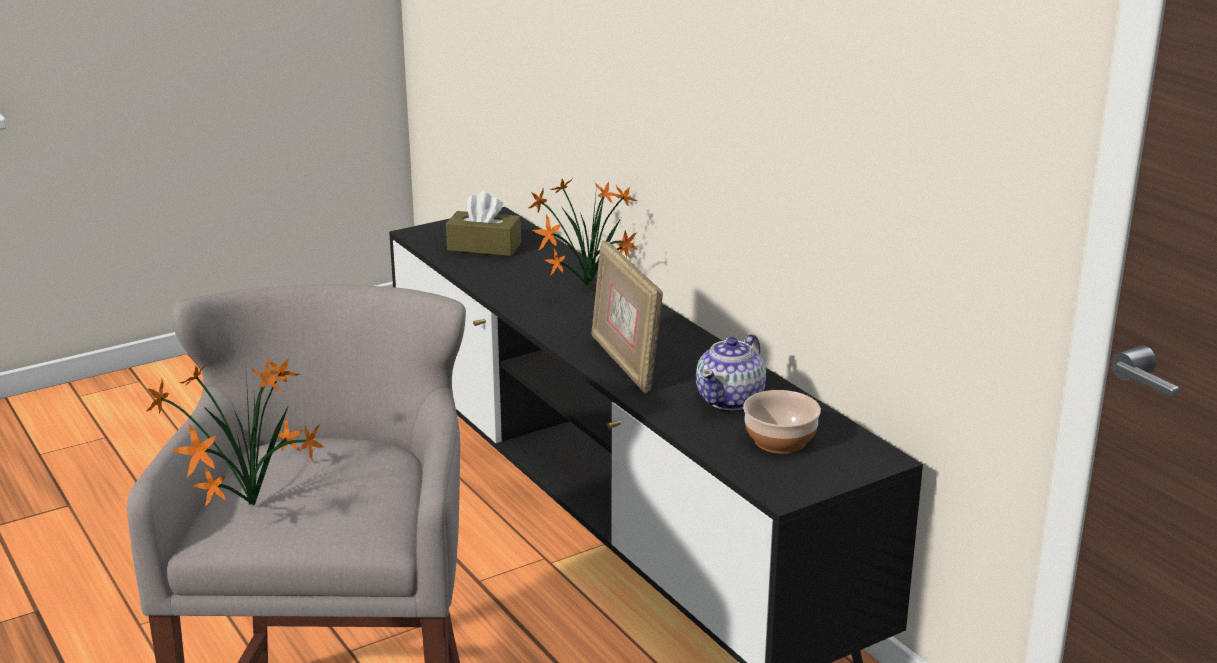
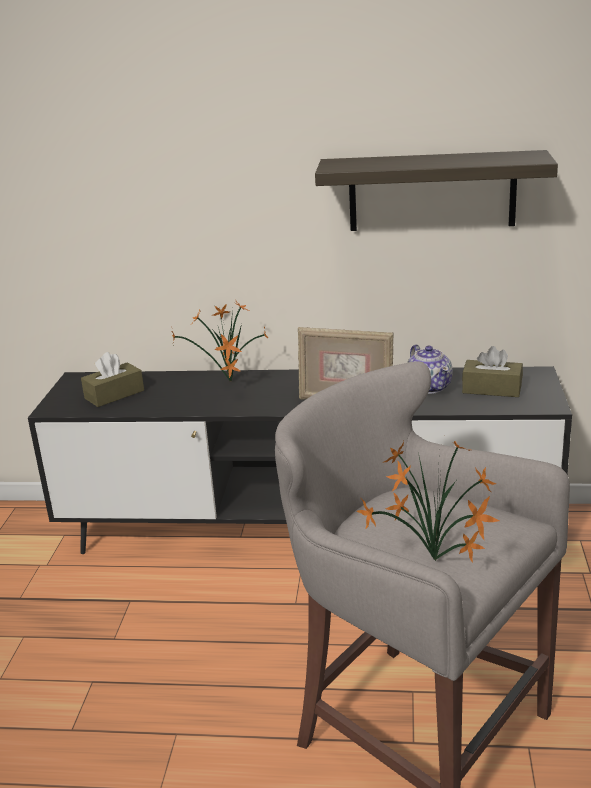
camera: 50 degrees left, 0 degrees up
(781, 441) = (492, 389): bowl -> brown tissue box
(820, 119) = (432, 191): none -> shelf

